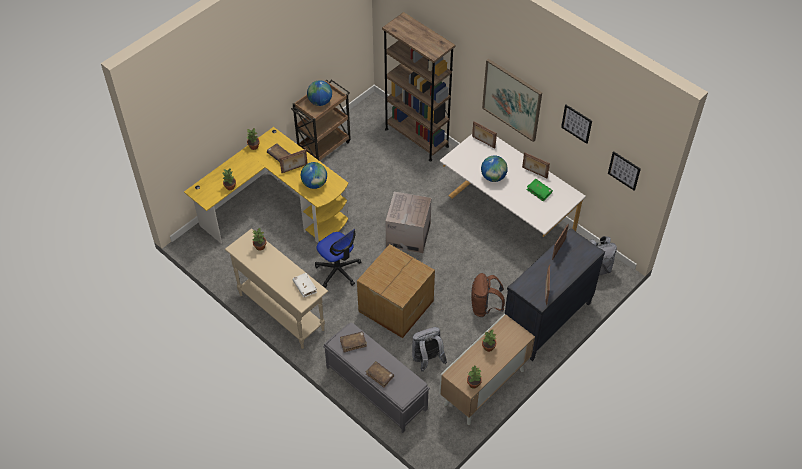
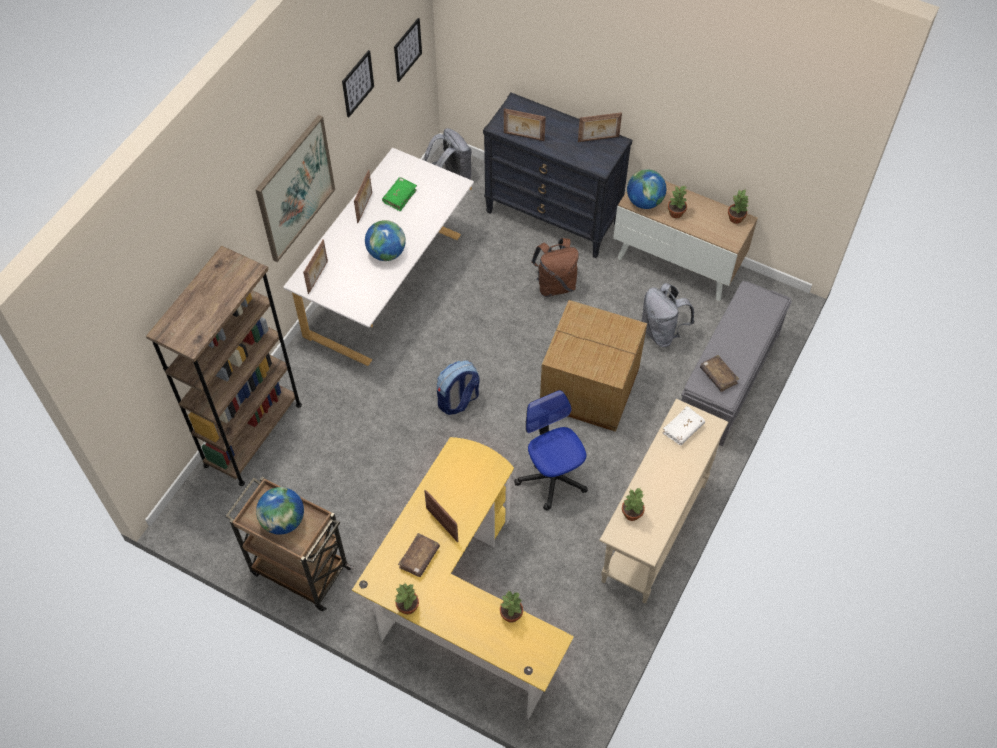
camera: 105 degrees left, 5 degrees up
(314, 184) = (467, 484): globe -> globe (644, 202)
(338, 270) = (552, 476): office chair -> office chair turned 60 degrees counterclockwise
(380, 376) = (754, 333): brown book -> none
(408, 235) = (458, 401): cardboard box -> backpack

